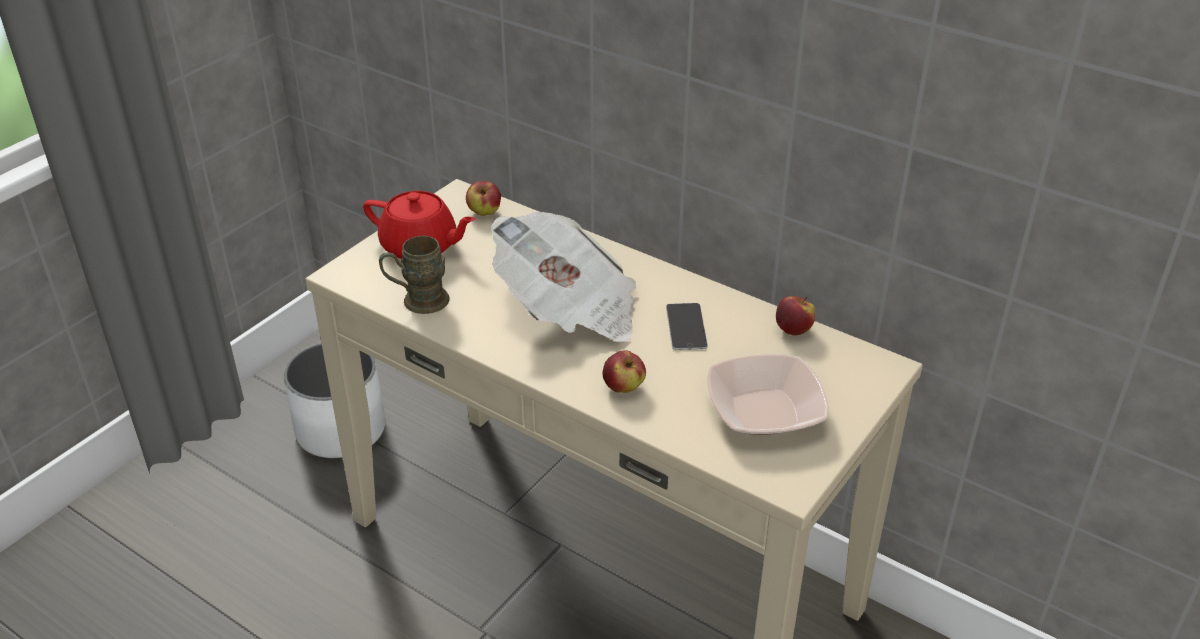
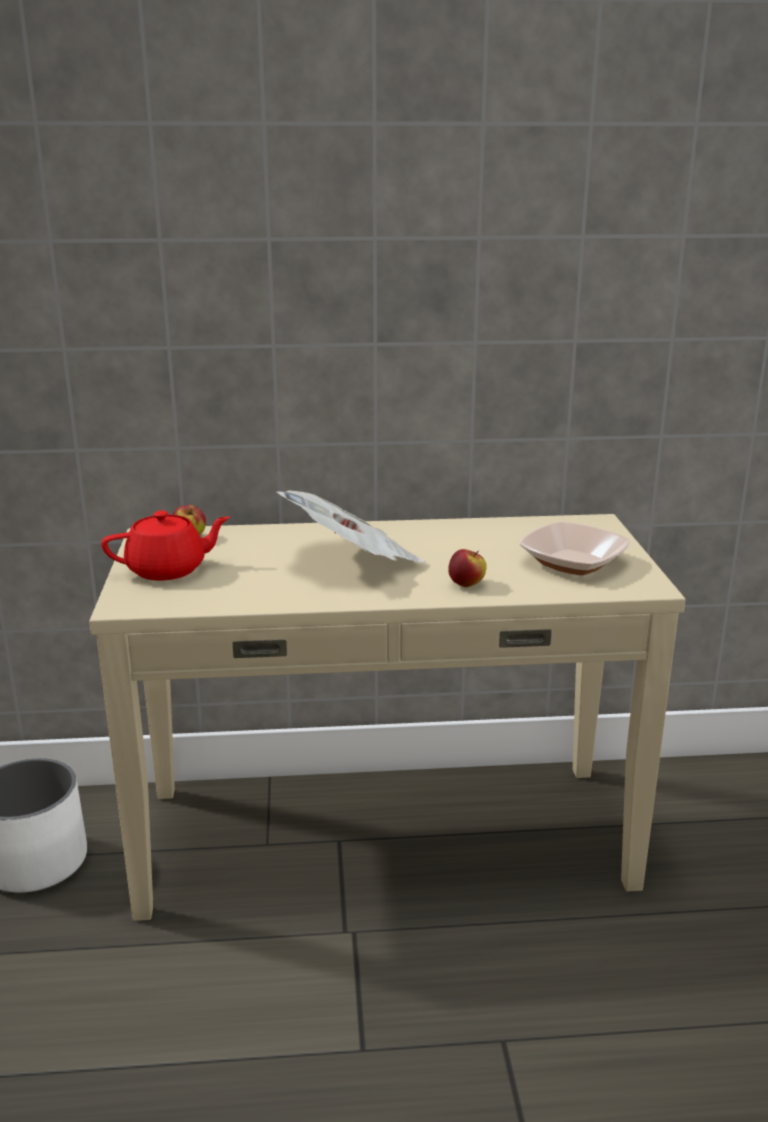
camera: 40 degrees left, 15 degrees down
(417, 301) = (223, 598): brown mug -> none
(686, 327) = (450, 544): phone -> none
(793, 330) = (518, 523): apple -> none

